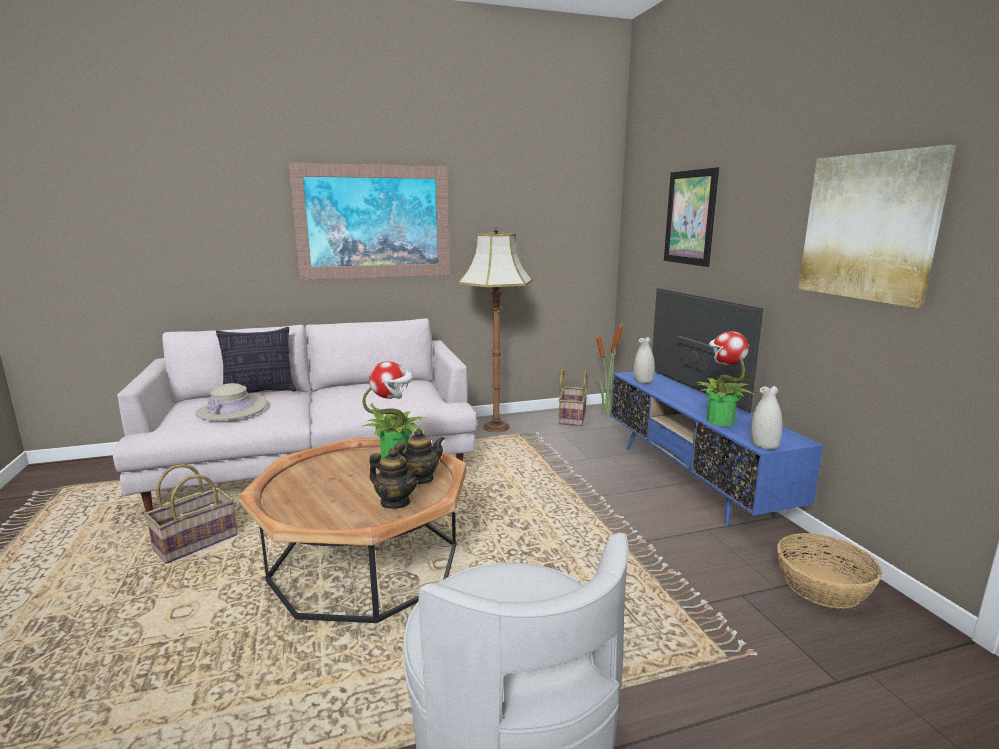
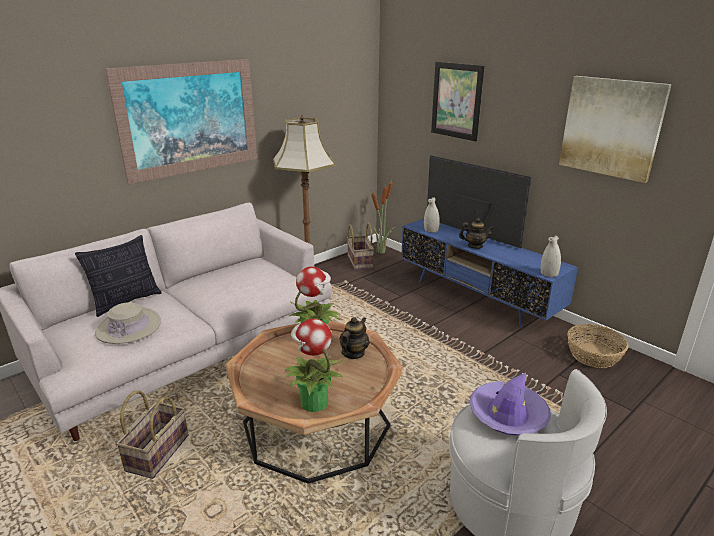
camera: 25 degrees left, 10 degrees up
(395, 502) = (358, 377): teapot -> teapot (475, 246)
(520, 586) = (508, 415): none -> purple hat
(719, 421) = (508, 259): potted plant -> potted plant (313, 402)

